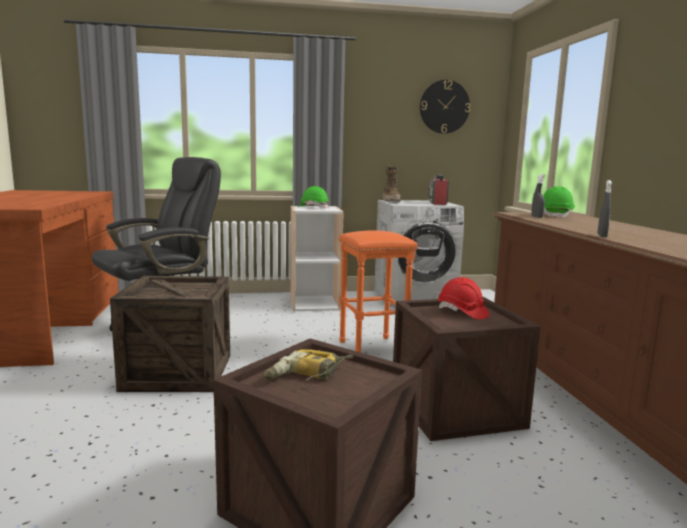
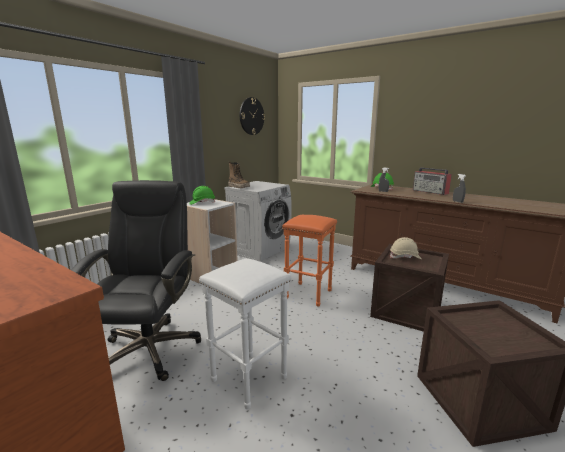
camera: 45 degrees left, 5 degrees up
(178, 372) = (247, 378): crate -> white stool
(308, 375) = (485, 331): power drill -> none
(437, 203) = (267, 184): radio -> radio (430, 192)
(462, 312) = (405, 257): red hard hat -> beige hard hat

